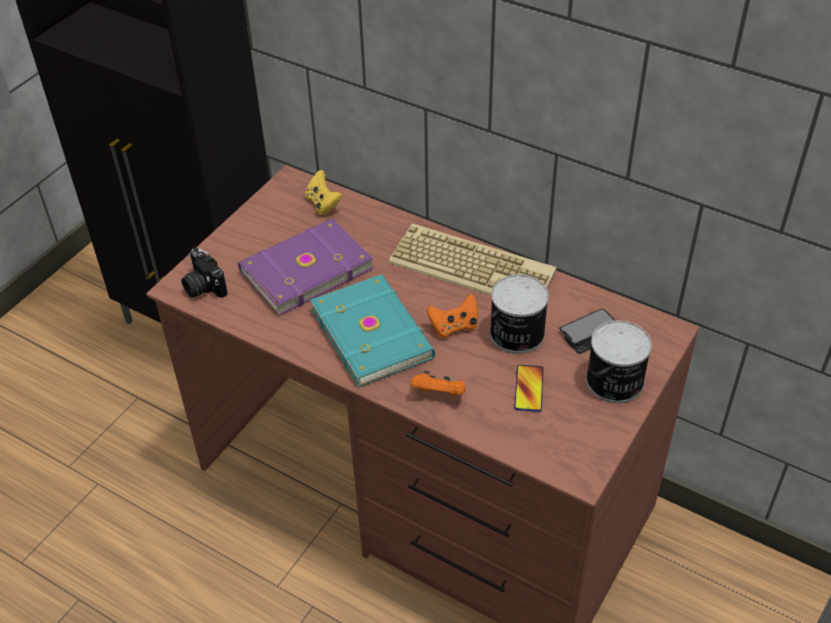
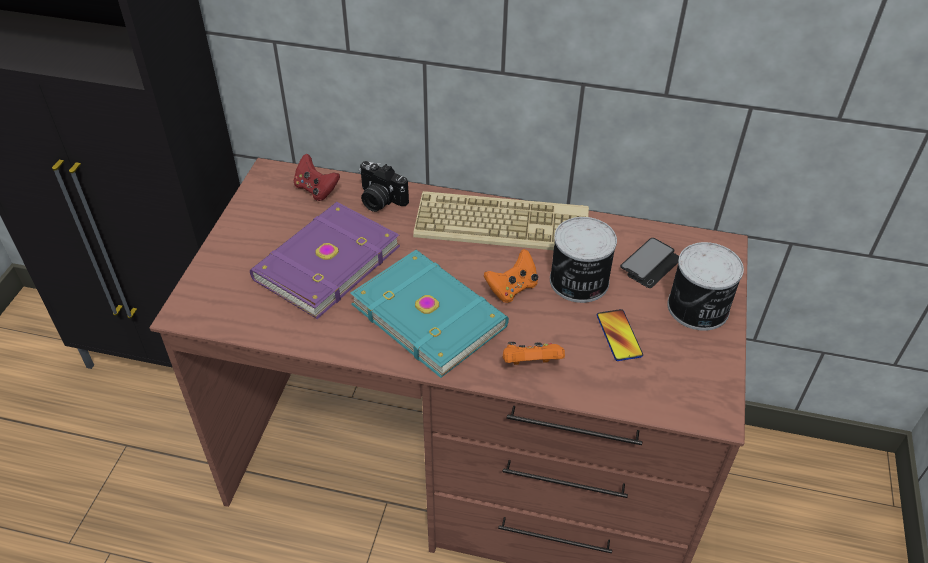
camera: 20 degrees left, 0 degrees up
(203, 286) = (215, 305): camera -> camera (379, 200)
(323, 204) = (316, 190): yellow game controller -> red game controller

